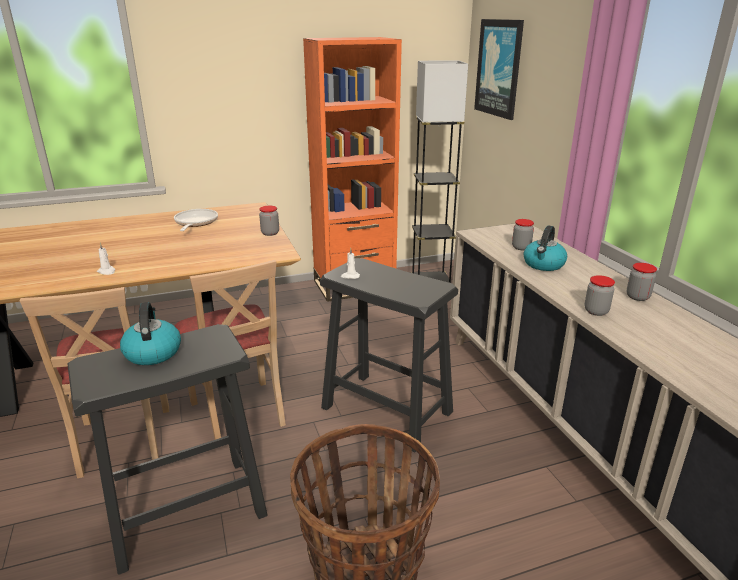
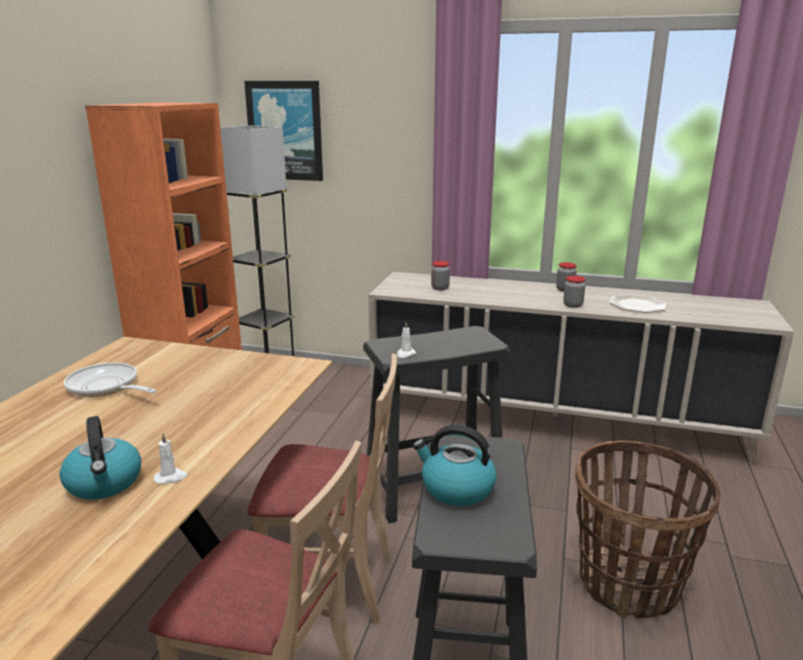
camera: 55 degrees left, 5 degrees down
(270, 233) = (234, 357): jar -> none
(543, 264) = (481, 293): kettle -> kettle (105, 483)
(673, 345) = (637, 305): none -> plate

